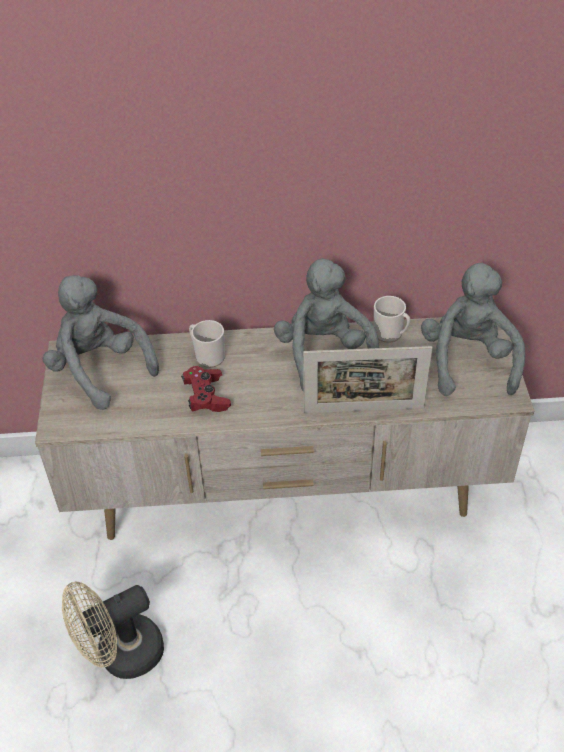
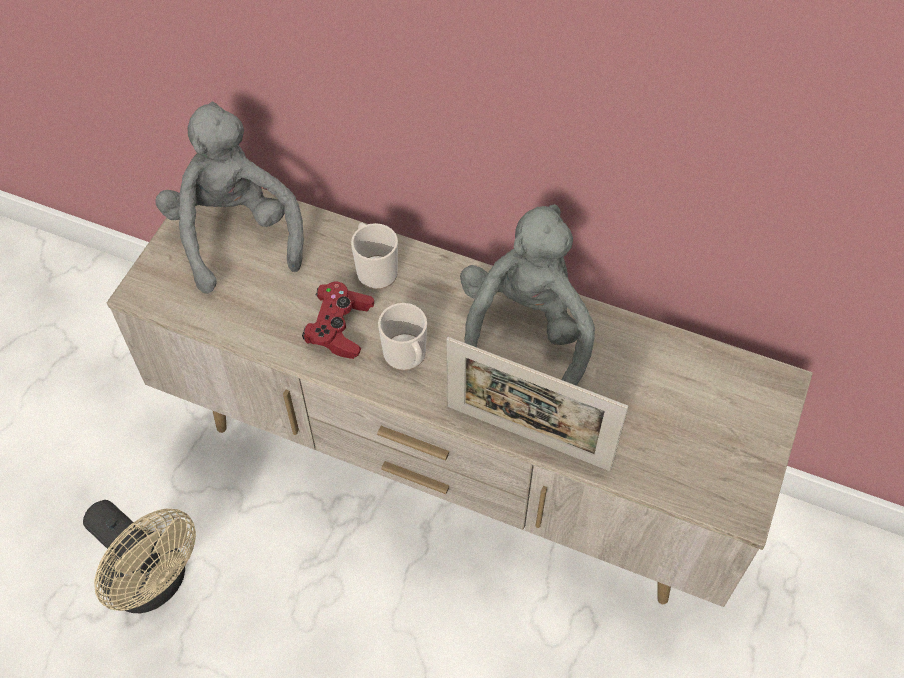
camera: 25 degrees right, 10 degrees up
(121, 655) = (154, 583): beige fan -> beige fan turned 135 degrees counterclockwise
(390, 334) = (632, 338): mug -> mug (407, 357)
(468, 361) = (716, 426): grey plush toy -> none

